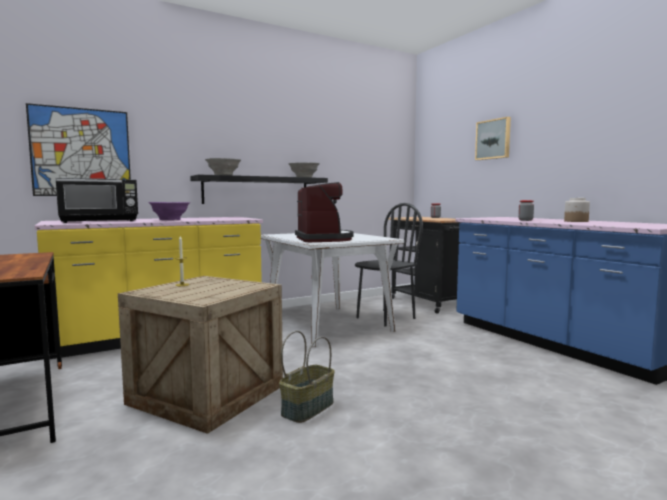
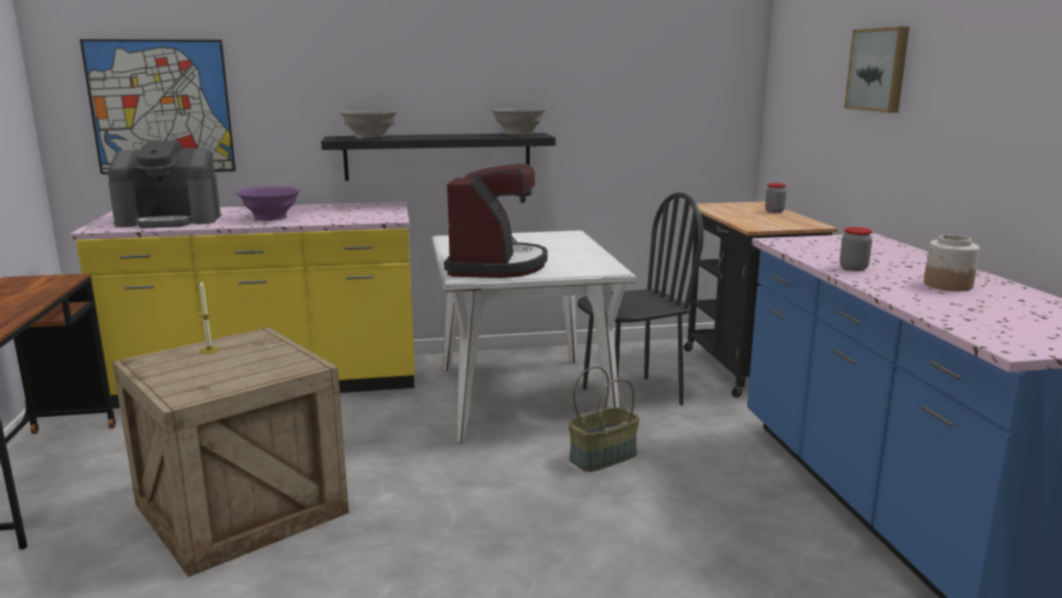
camera: 20 degrees right, 10 degrees up
(99, 221) = (170, 220): black microwave -> coffee machine
(307, 408) = (344, 562): basket -> basket (603, 457)

